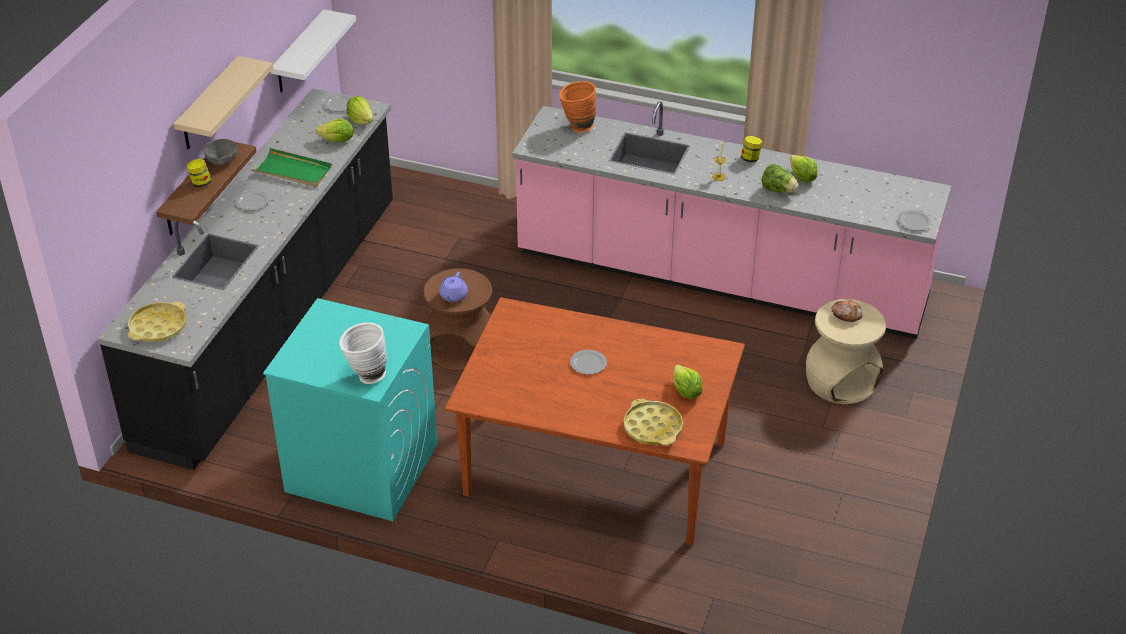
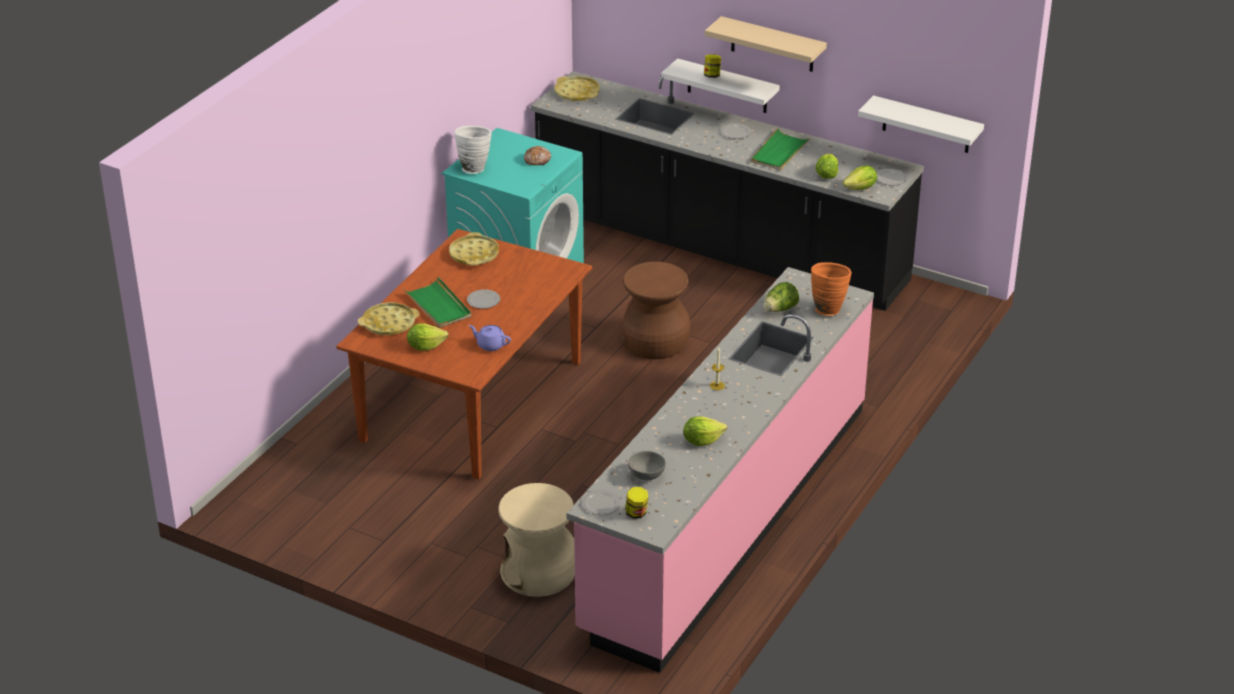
camera: 100 degrees right, 5 degrees down
(192, 190) = (727, 86): brown shelf -> white shelf
(222, 161) = (742, 85): grey bowl -> grey bowl (645, 475)
(453, 296) = (646, 276): purple teapot -> purple teapot (490, 345)
(498, 384) = (474, 254): none -> yellow tray
(607, 395) = (438, 306): none -> green tray
(750, 159) = (746, 412): jar -> jar (636, 513)
(778, 190) = (683, 421): lettuce -> lettuce (780, 309)
(846, 314) = (547, 505): bread -> bread (537, 160)

